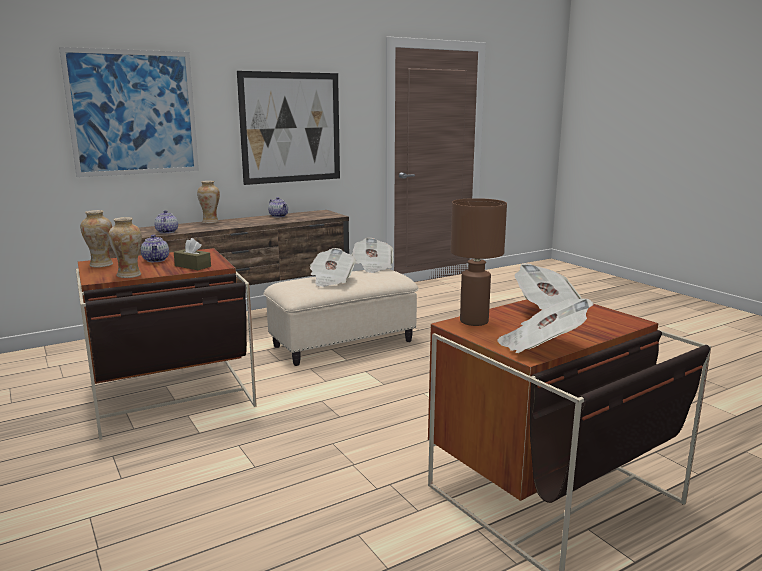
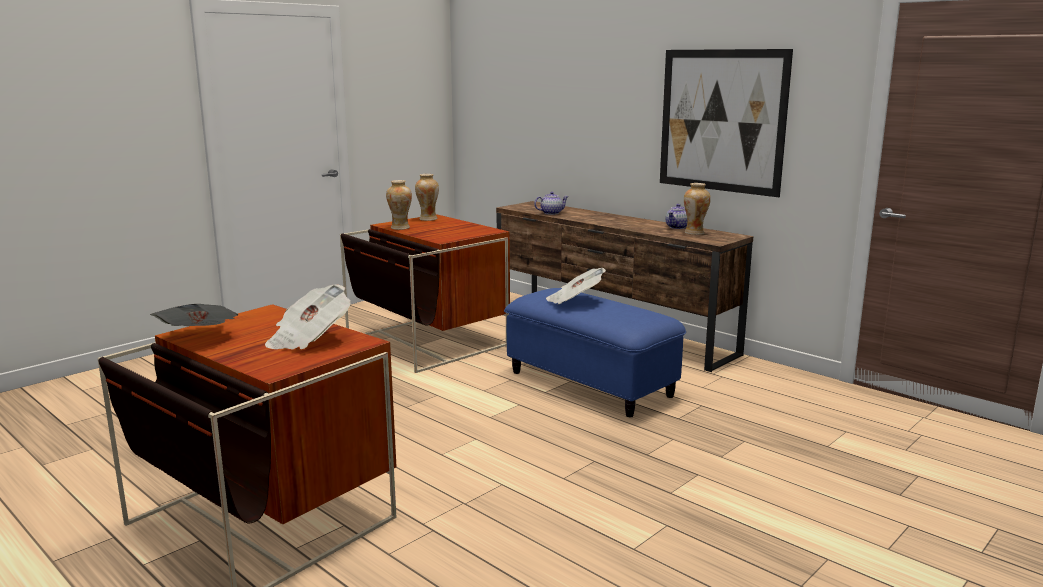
camera: 75 degrees right, 0 degrees up
(133, 113) = (574, 94): picture -> none
(156, 260) = (451, 226): teapot -> none
(193, 266) = (436, 235): brown tissue box -> none
(210, 222) = (612, 216): vase -> vase (694, 233)
(343, 343) = (591, 384): beige ottoman -> blue ottoman
(373, 267) = (650, 310): newspaper -> none
(474, 321) = (276, 315): brown table lamp -> none

